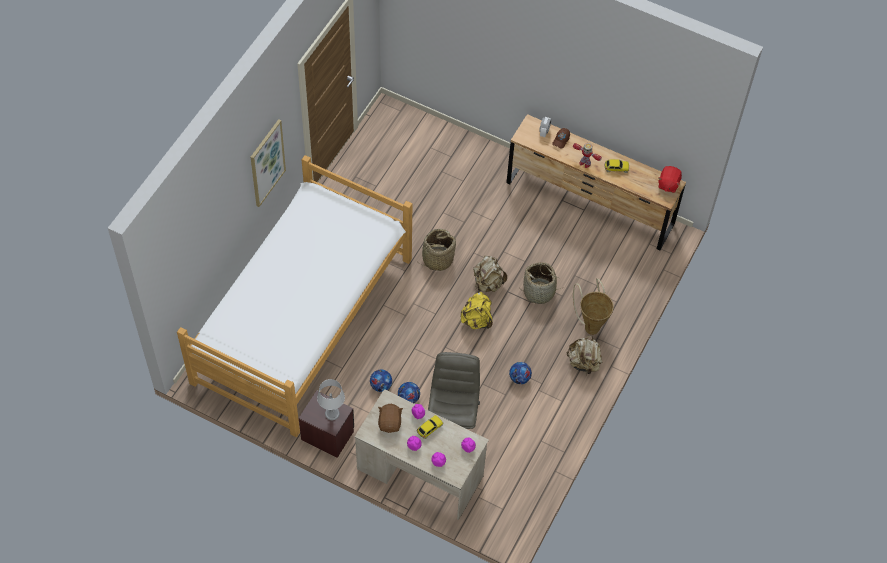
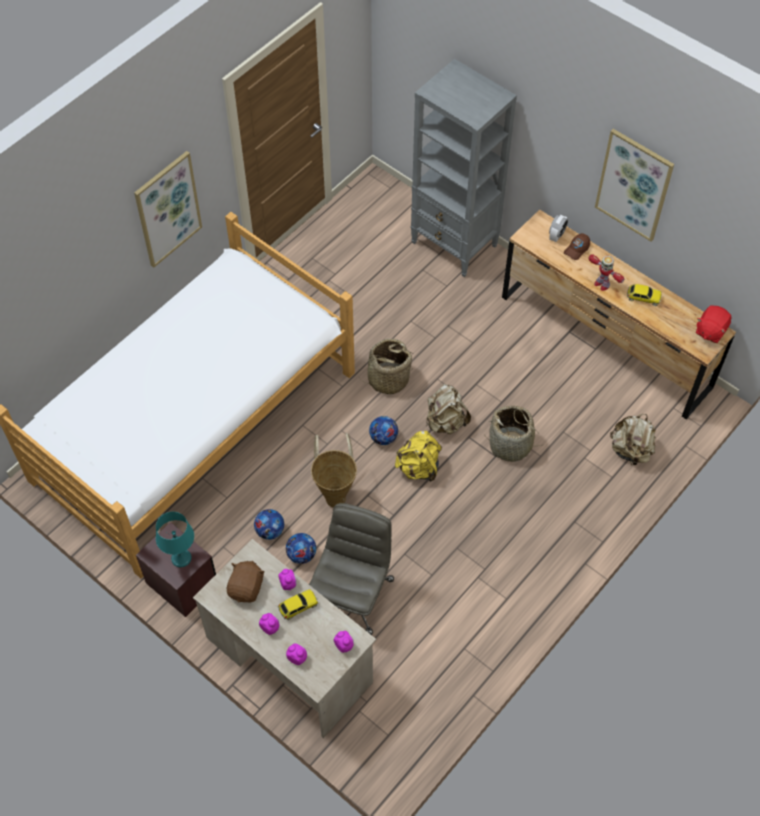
camera: 15 degrees right, 0 degrees up
(332, 413) = (181, 558): grey table lamp -> turquoise table lamp
(461, 148) = (454, 245): none -> grey bookcase
(519, 378) = (456, 556): football -> football (383, 438)
(584, 363) = (548, 552): beige backpack -> beige backpack (631, 450)
(591, 325) = (569, 502): basket -> basket (335, 494)
(598, 90) = (634, 185): none -> picture

